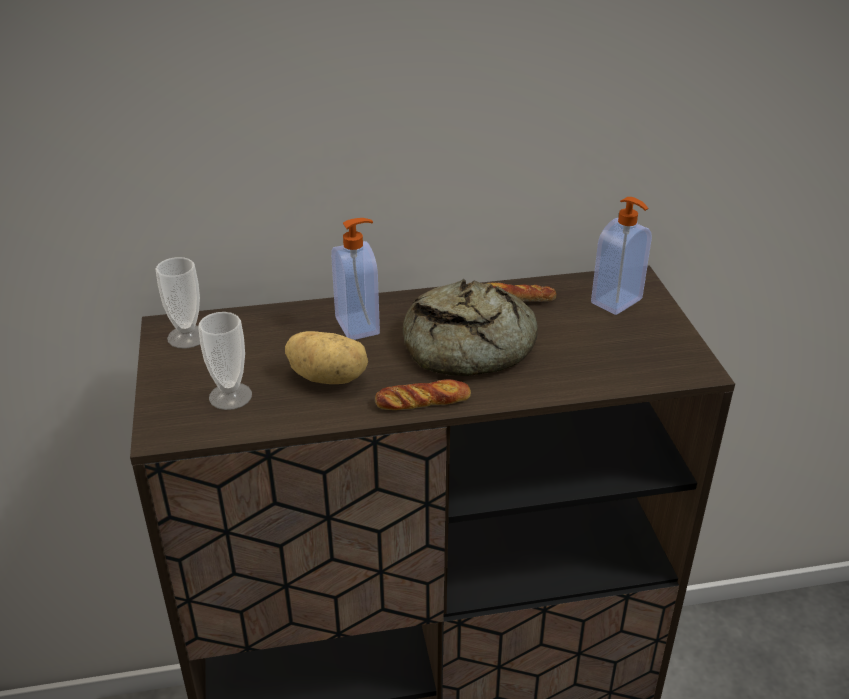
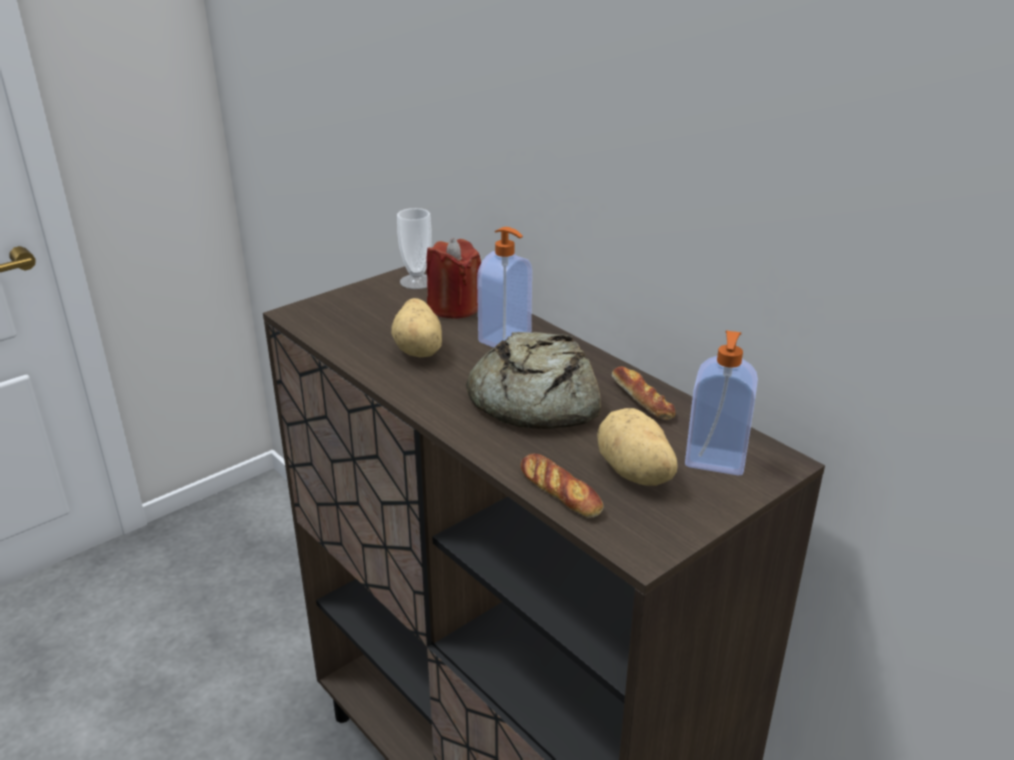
camera: 60 degrees right, 5 degrees down
(230, 396) = (359, 321): cup -> none
(268, 333) = (454, 307): none -> red candle
(423, 401) = (426, 400): bread -> bread (560, 492)
(609, 339) = (634, 474): none -> potato

